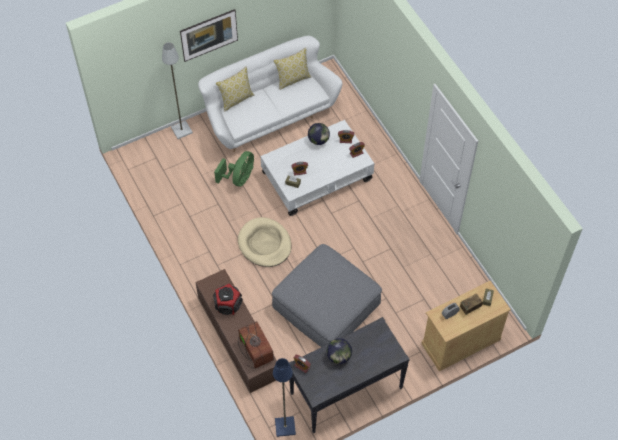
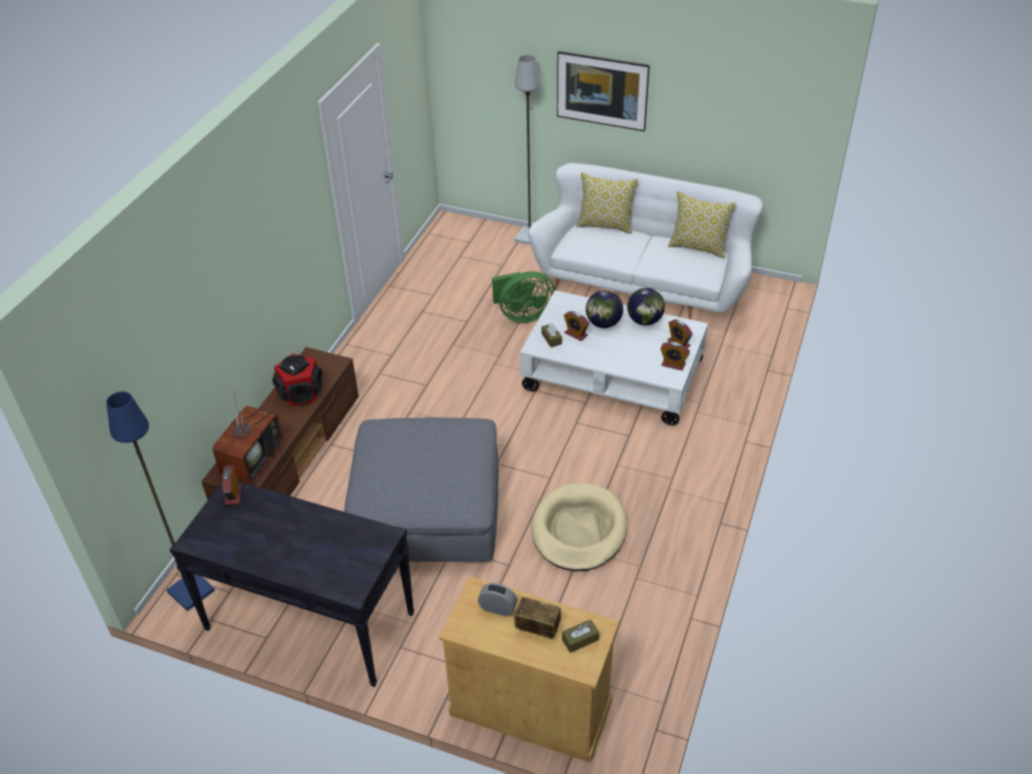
camera: 50 degrees right, 15 degrees down
(264, 244) = (457, 393): beige dog bed -> beige dog bed (579, 530)
(339, 356) = (287, 523): globe -> globe (603, 323)

